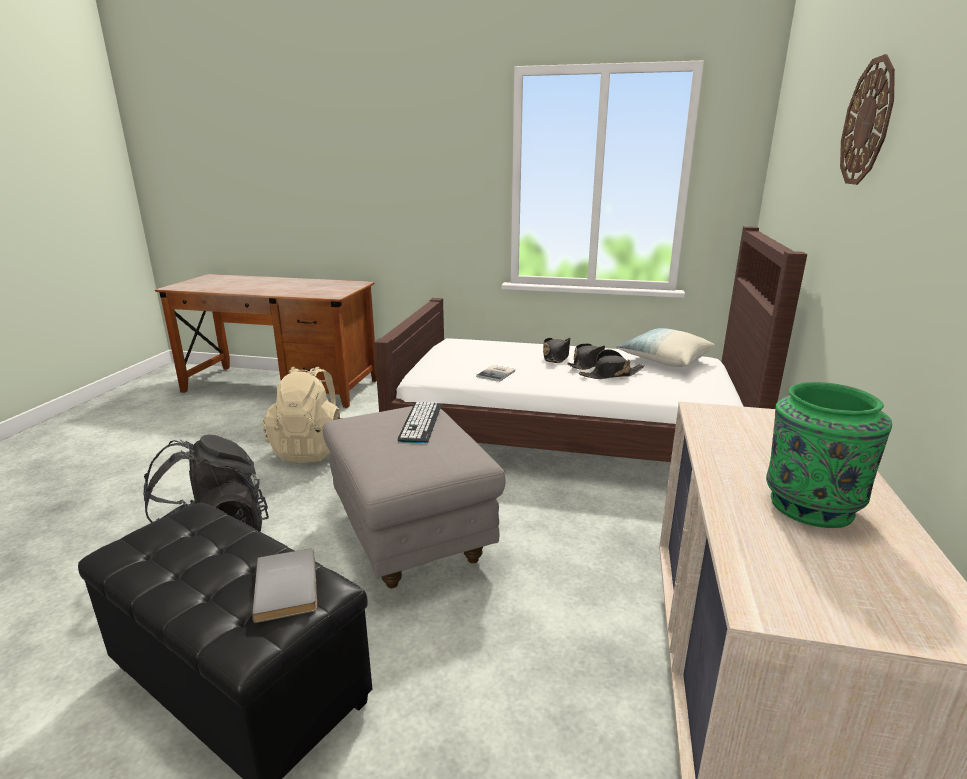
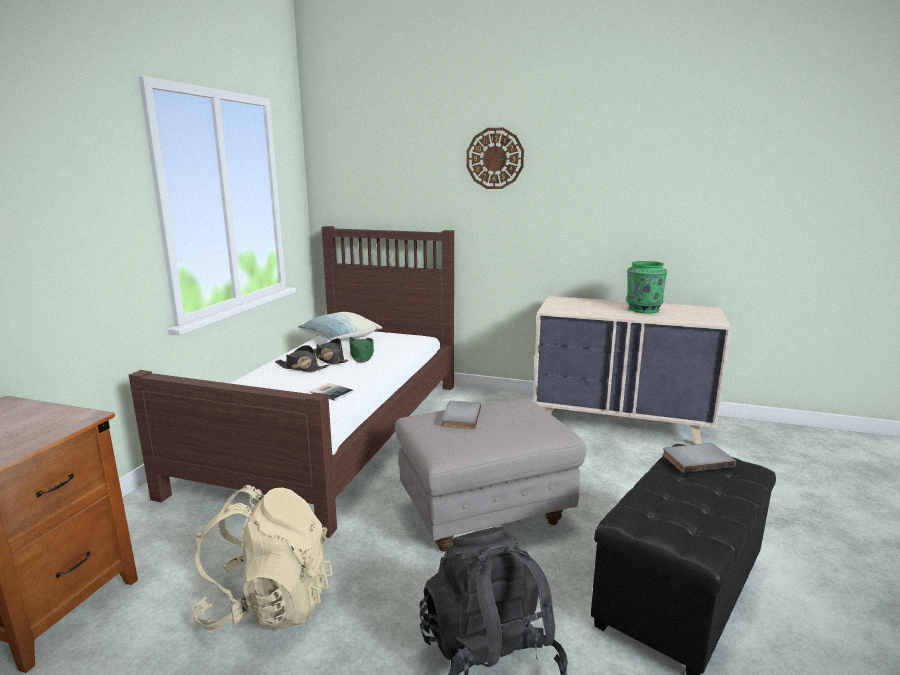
camera: 85 degrees left, 5 degrees down
(421, 422) = (459, 416): keyboard -> grey book
(611, 375) = (361, 355): black hat -> green hat

